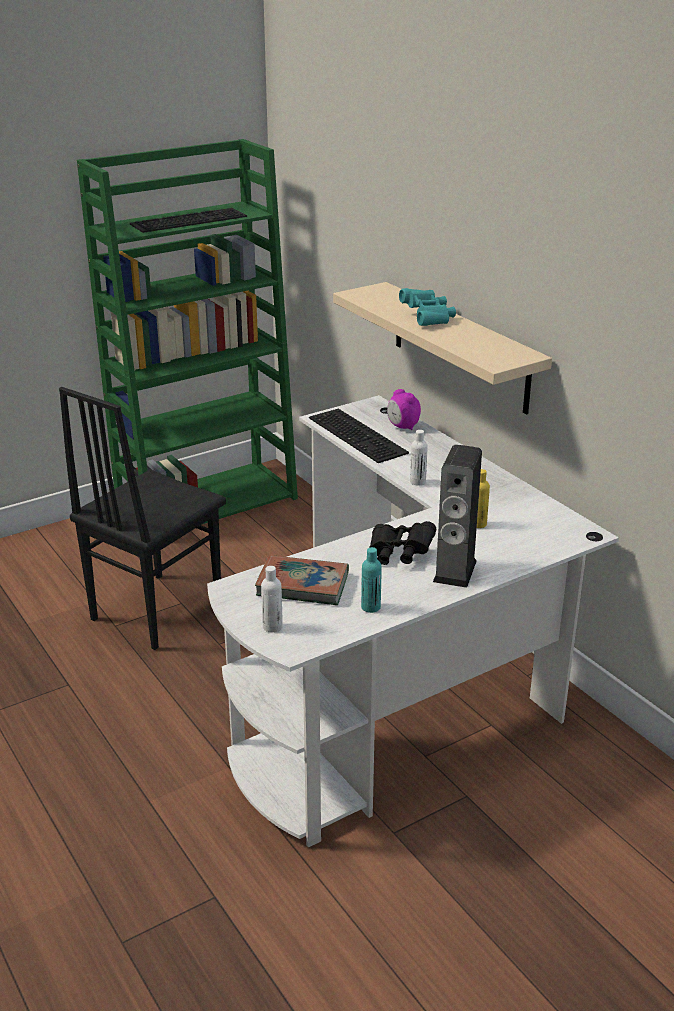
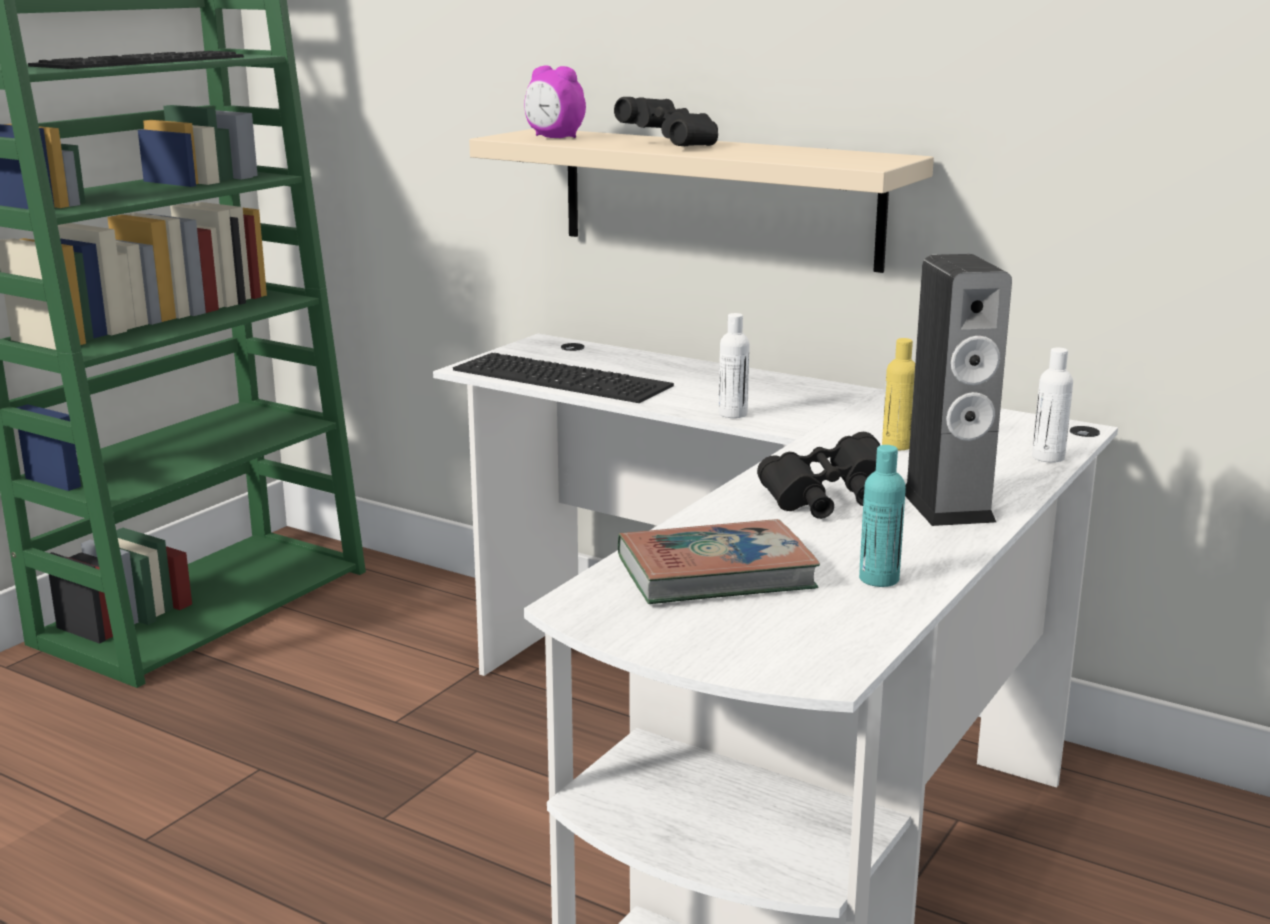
camera: 25 degrees left, 10 degrees down
(154, 610) = (213, 794): black chair -> none
(272, 627) = (738, 645): white bottle -> white bottle (1048, 457)
(402, 427) = (623, 360): alarm clock -> alarm clock (554, 138)
(428, 318) = (673, 144): turquoise binoculars -> black binoculars

